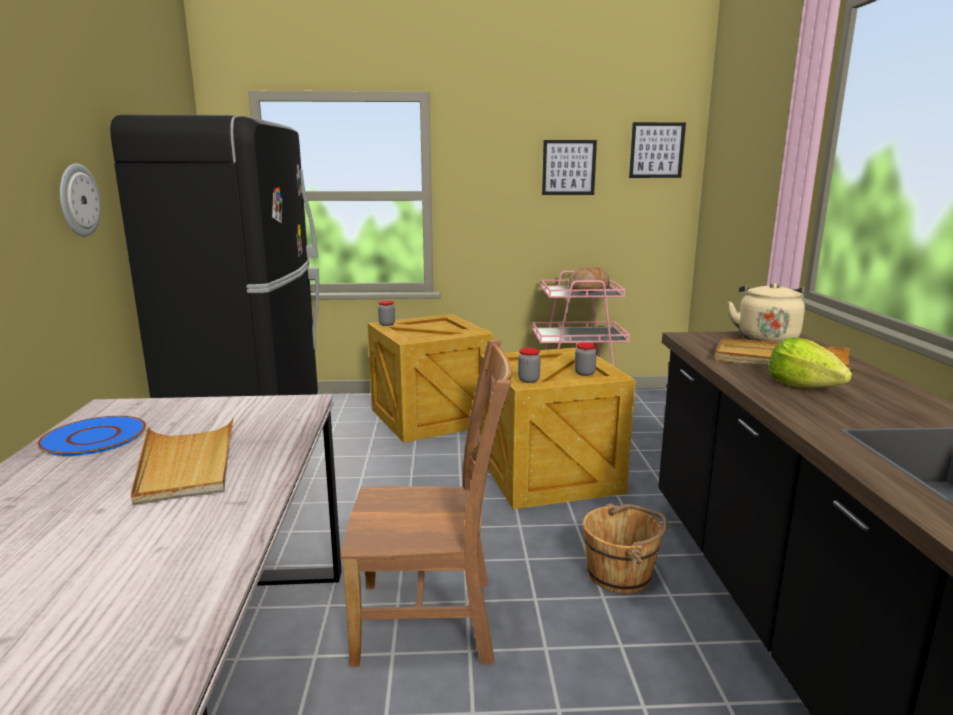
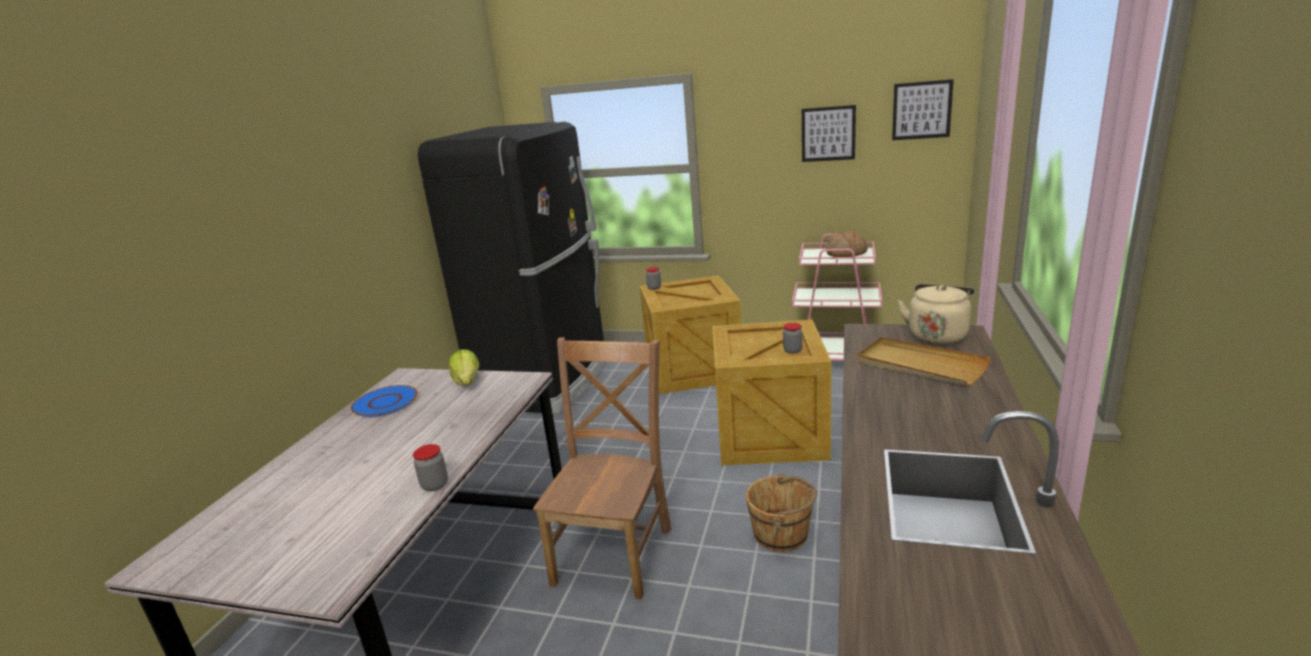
camera: 20 degrees right, 5 degrees up
(78, 200) = (394, 216): wall clock -> none
(187, 464) = (427, 430): beige tray -> none
(432, 621) = (615, 552): brown chair -> brown chair turned 90 degrees counterclockwise
(528, 380) = (734, 357): jar -> jar (435, 485)
(802, 386) = (906, 398): lettuce -> lettuce (467, 382)

